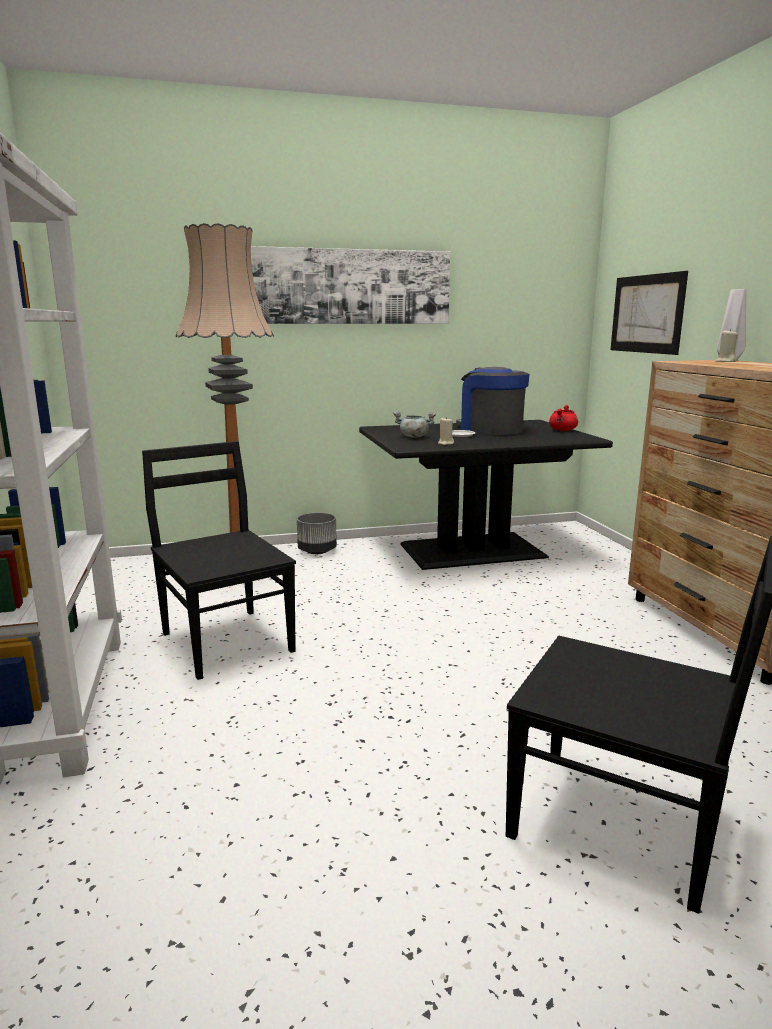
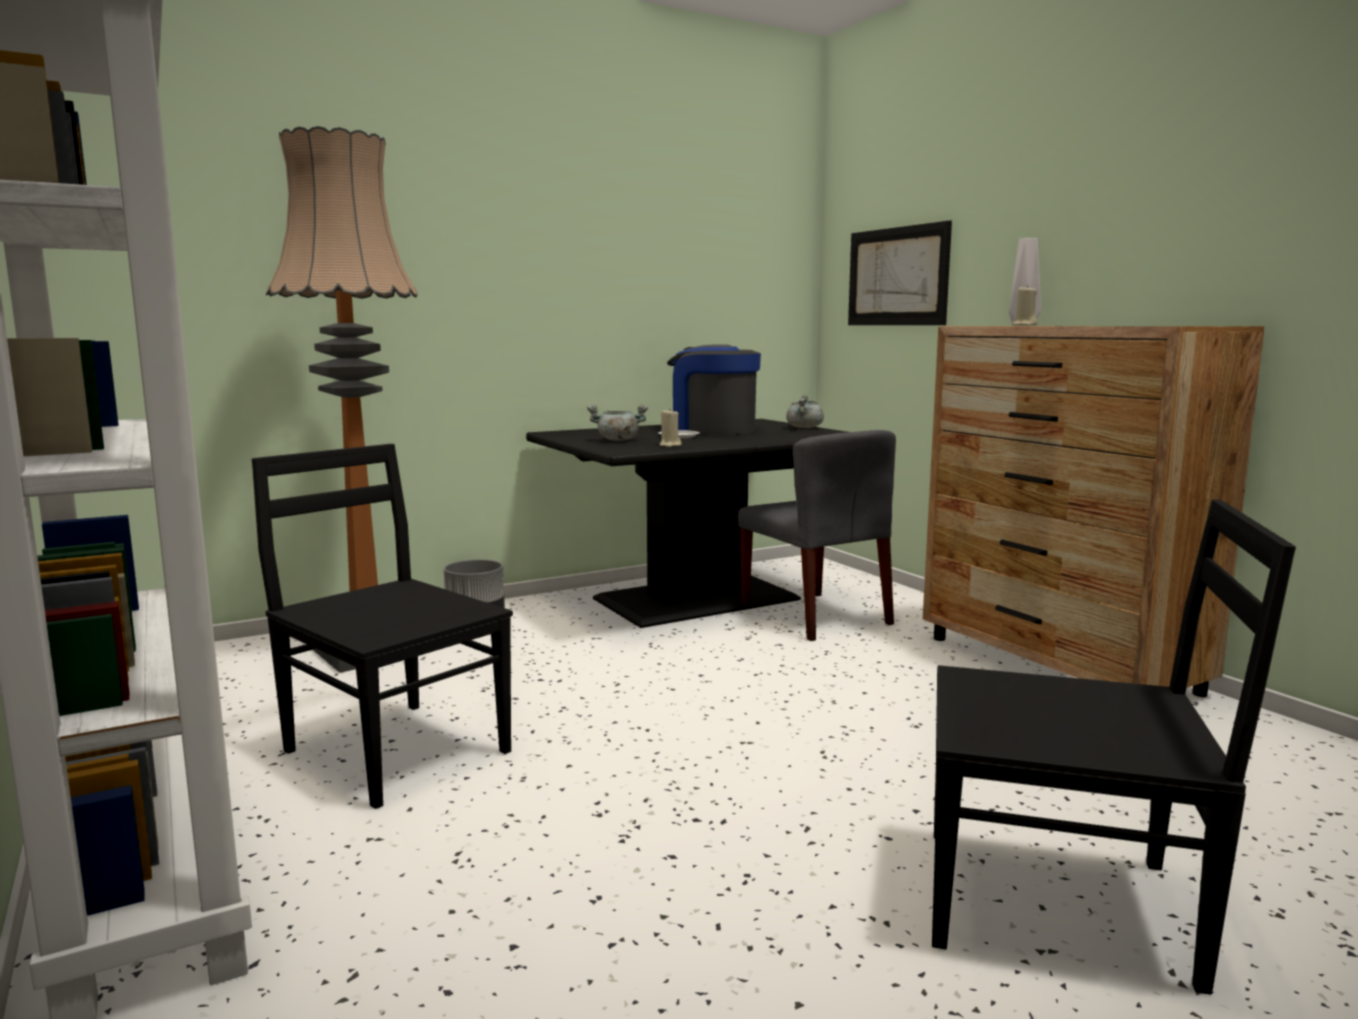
camera: 15 degrees left, 5 degrees down
(347, 287) = (505, 234): picture -> none
(553, 572) = (816, 616): none -> grey chair
(562, 430) = (804, 428): red cooking pot -> grey cooking pot

